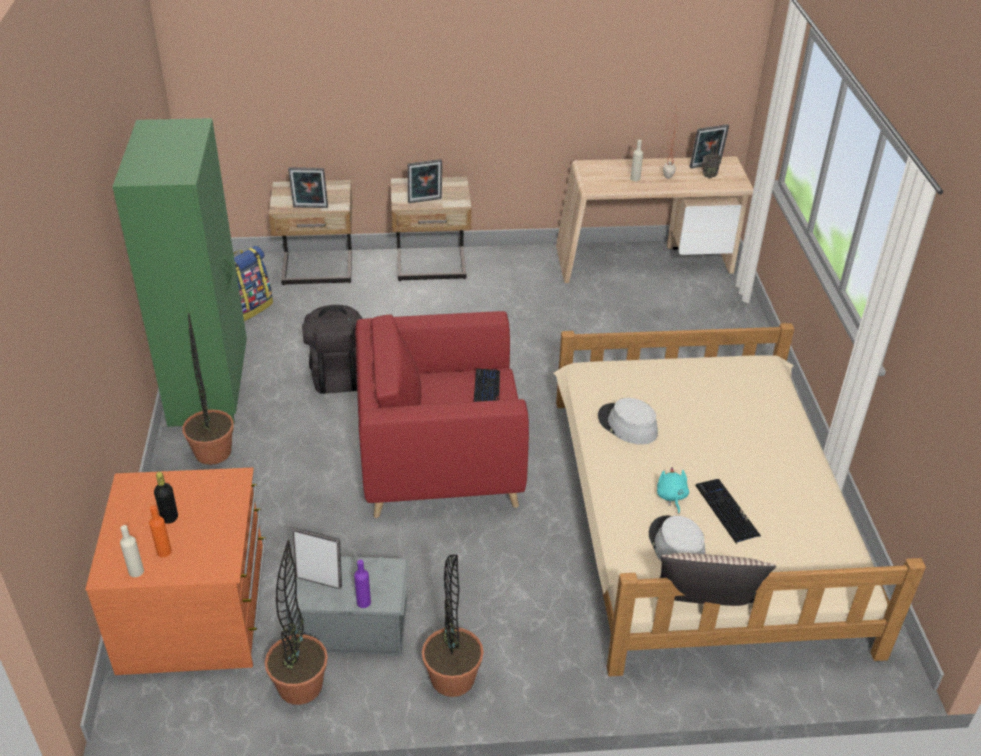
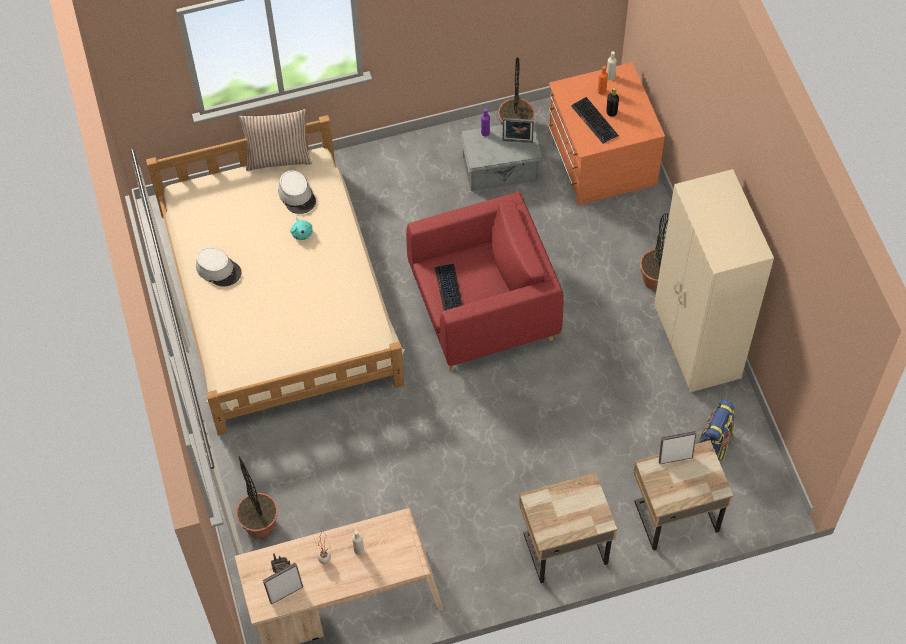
camera: 170 degrees right, 20 degrees up
(210, 385) = (696, 344): green wardrobe -> beige wardrobe
(338, 374) = (596, 378): black backpack -> none
(425, 201) = (568, 494): picture frame -> none
(452, 678) = (427, 149): potted plant -> potted plant (260, 524)
(627, 425) = (338, 290): grey hat -> grey hat (218, 269)
(726, 511) = (264, 228): keyboard -> keyboard (594, 121)

